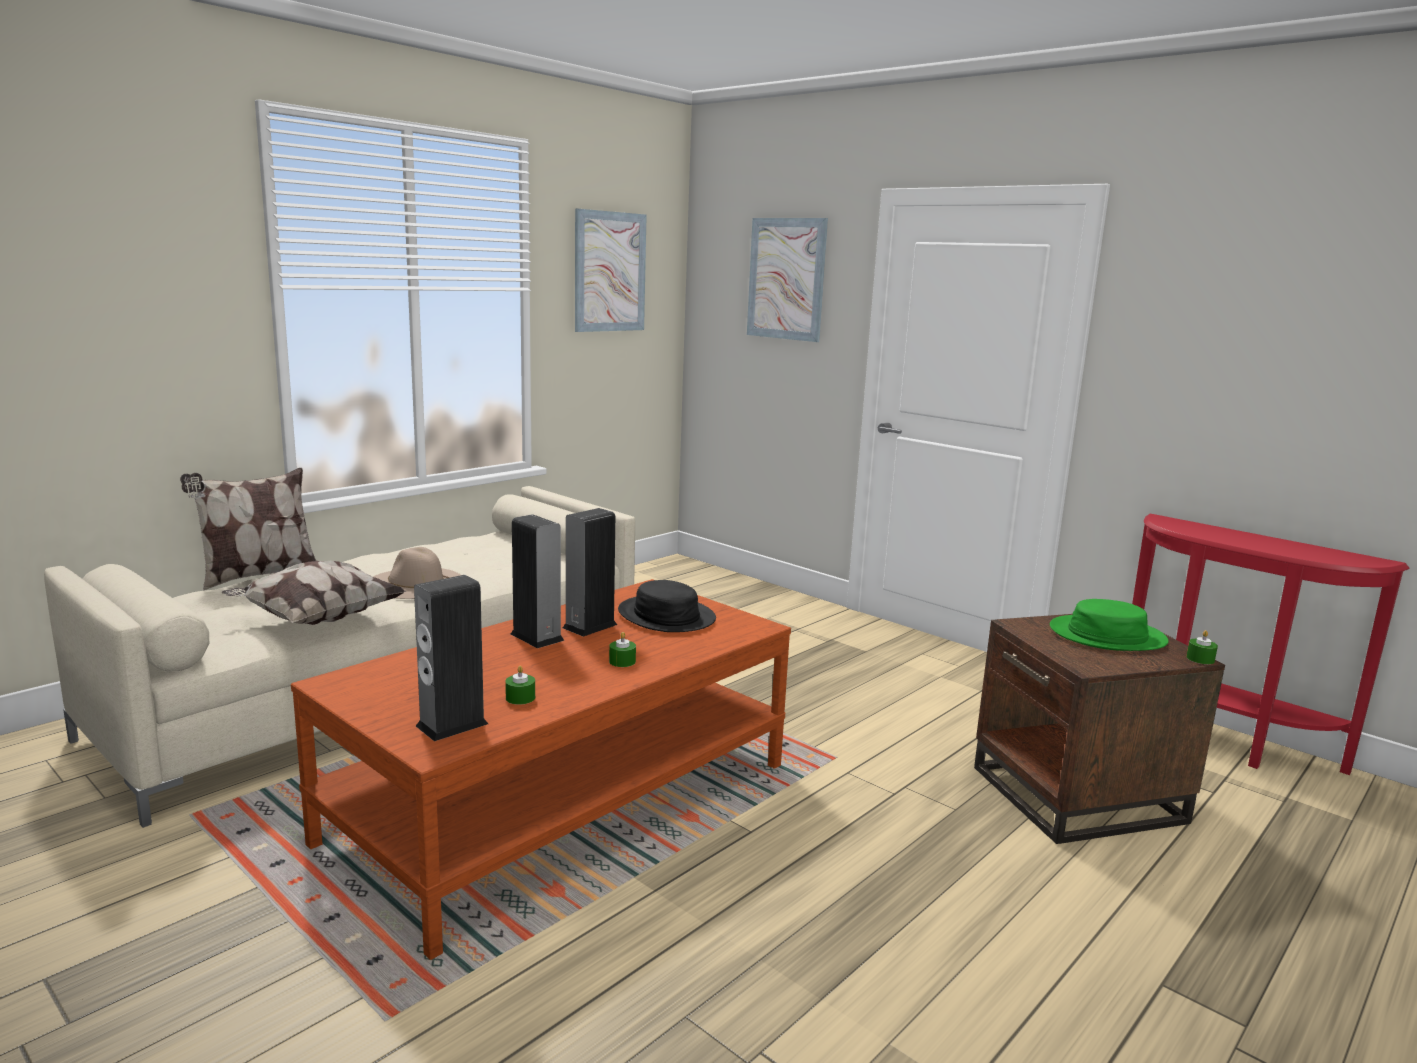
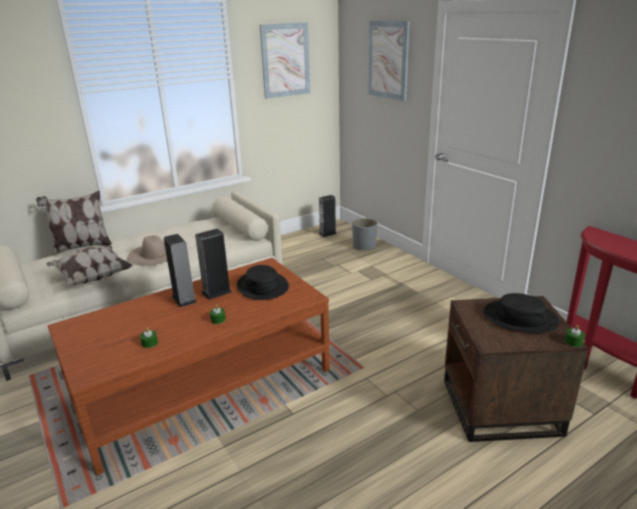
camera: 15 degrees right, 10 degrees up
(452, 725) = (105, 360): speaker -> speaker (327, 233)
(741, 591) = (364, 246): none -> grey planter
(1107, 635) = (520, 317): green hat -> black hat

